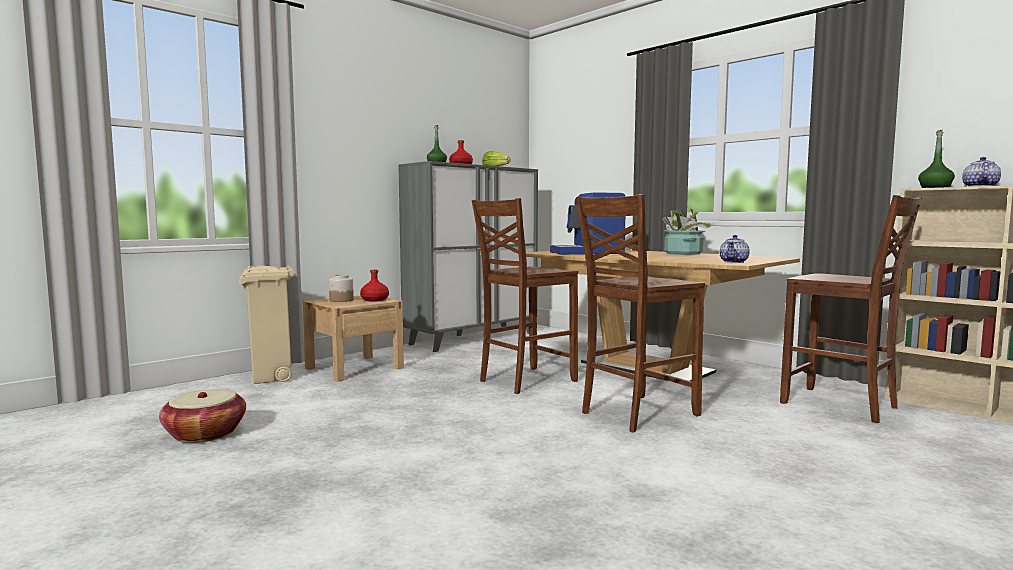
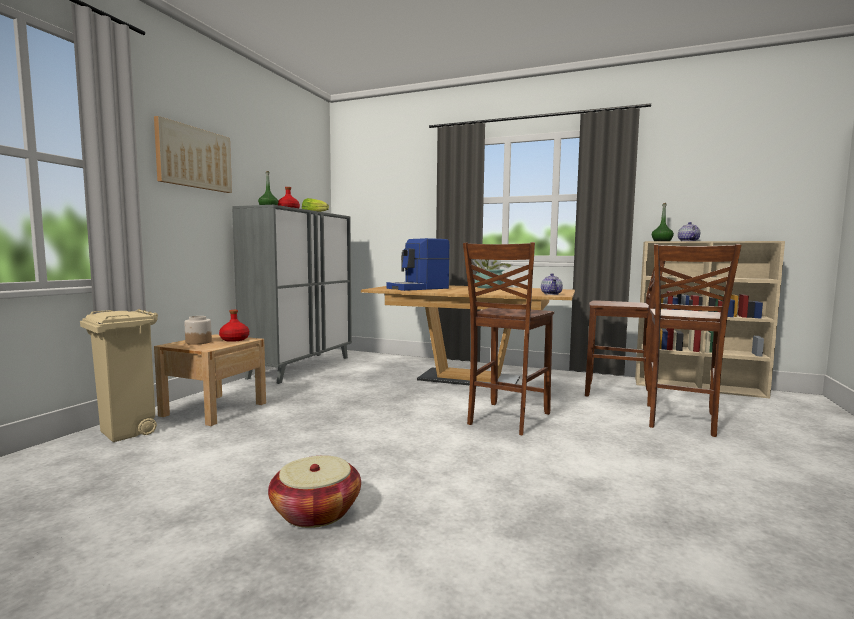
camera: 25 degrees left, 0 degrees up
(205, 434) = (112, 513): basket -> basket (316, 511)
(357, 118) = (194, 158): none -> picture
(525, 381) = (390, 402): brown chair -> brown chair (679, 420)

